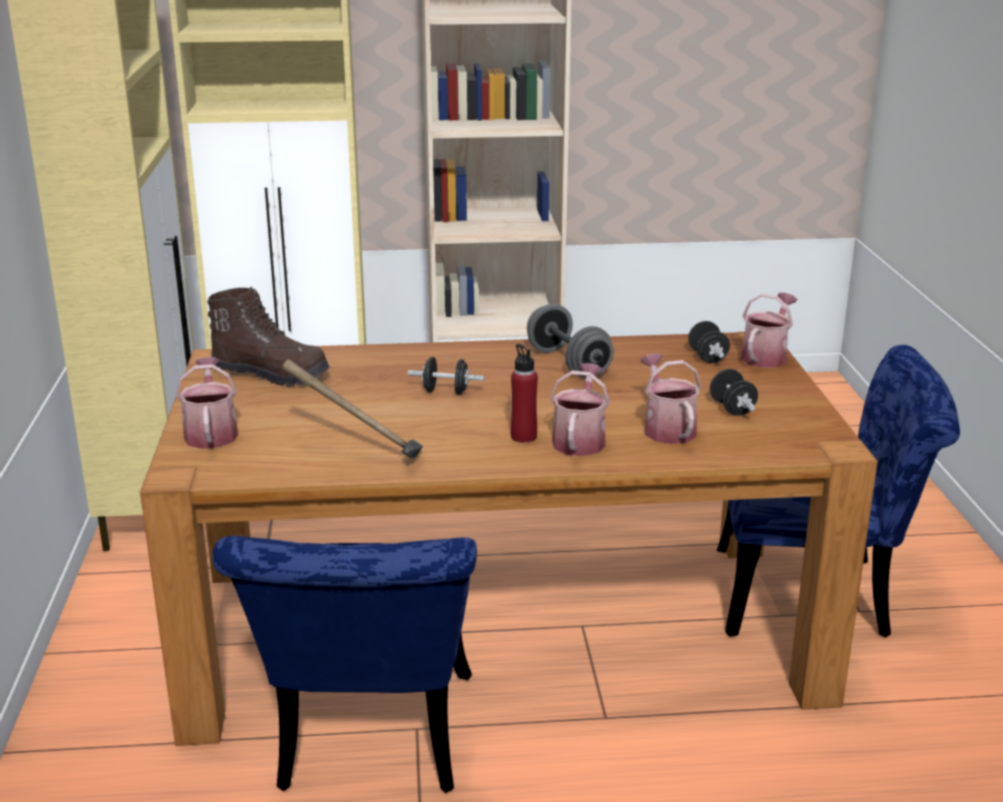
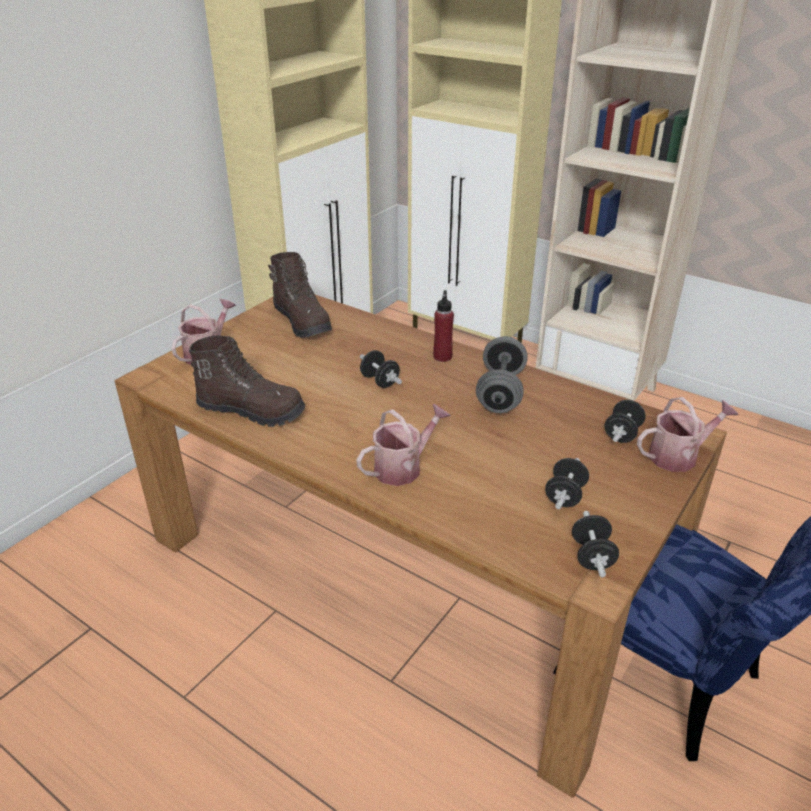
camera: 40 degrees right, 10 degrees up
(360, 456) = (252, 410): hammer -> brown boot
(370, 745) = (240, 604): blue chair -> none
(523, 437) = (370, 444): red bottle -> red bottle (442, 357)
(666, 428) = (482, 489): watering can -> none
(807, 433) = (592, 556): none -> black dumbbell

